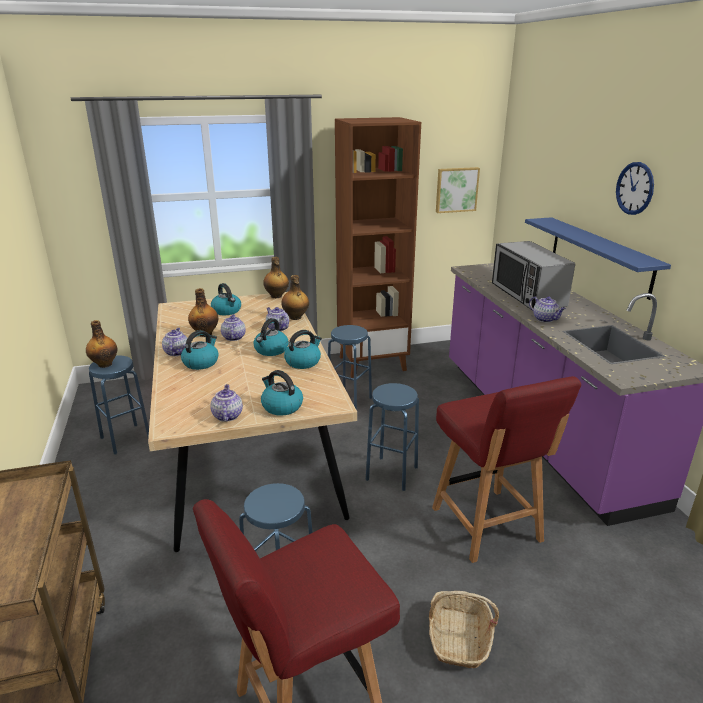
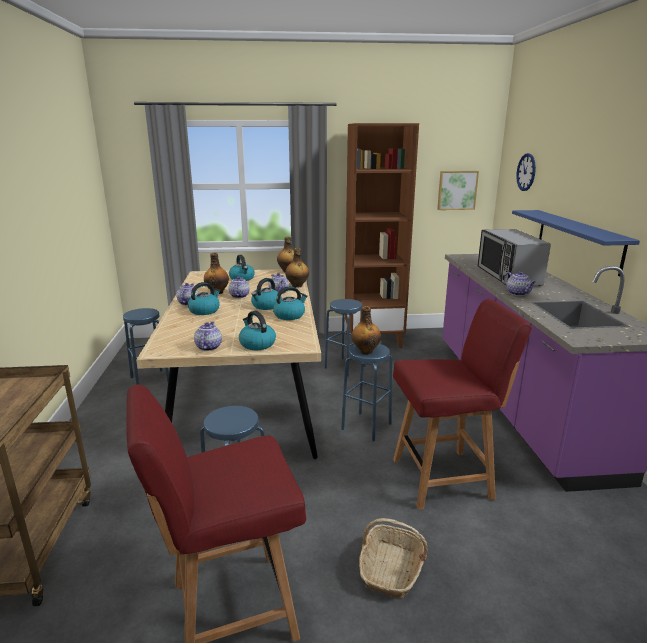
camera: 10 degrees right, 5 degrees down
(105, 364) = (136, 313): bottle -> bottle (365, 351)
(487, 526) = (444, 478): red chair -> red chair turned 90 degrees counterclockwise
(635, 188) = (608, 172): wall clock -> wall clock (526, 172)

